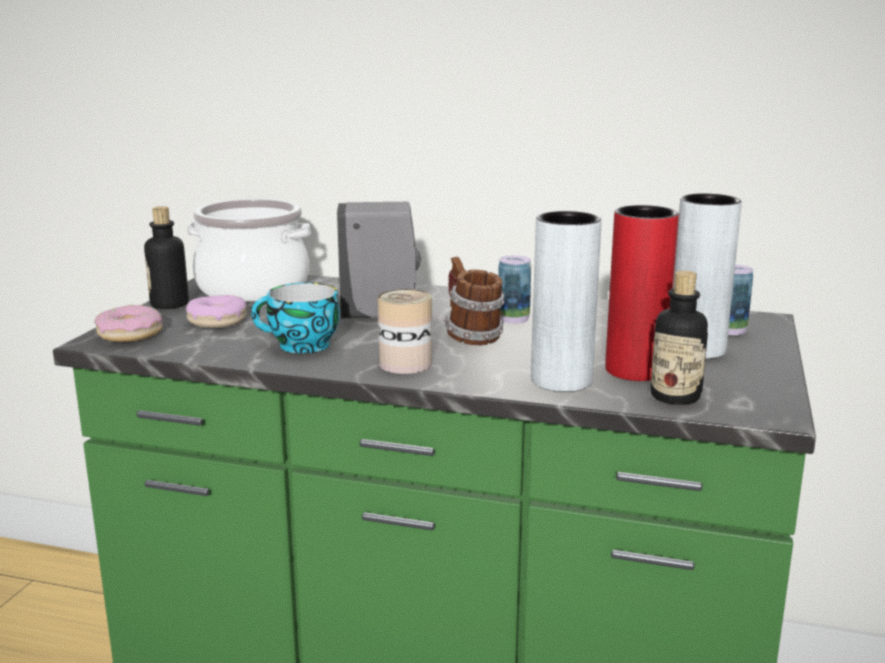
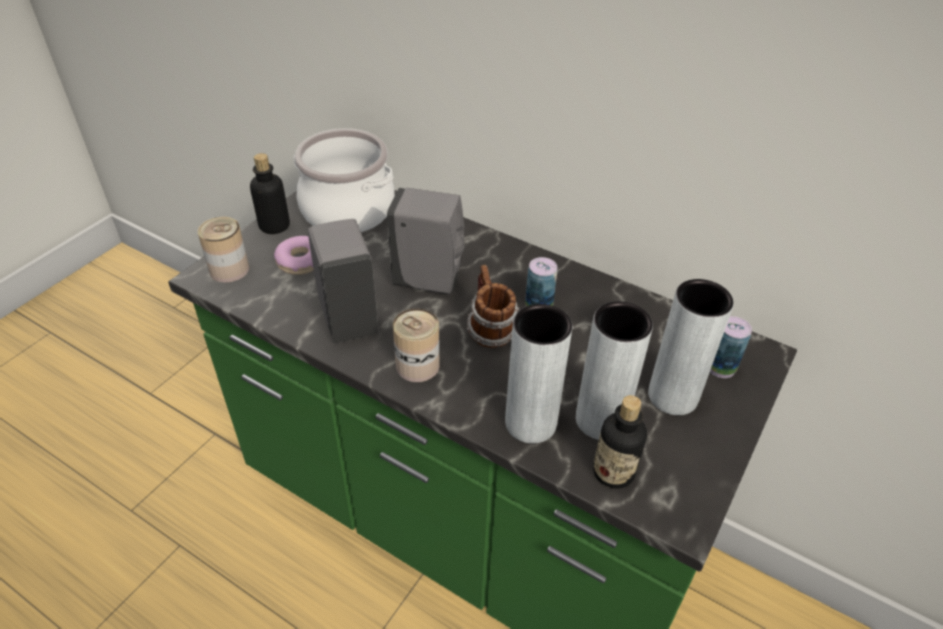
camera: 15 degrees right, 25 degrees up
(130, 334) = (229, 269): donut -> can
(300, 346) = (348, 318): cup -> grey soap dispenser
(635, 370) = (600, 420): red vase -> grey vase

